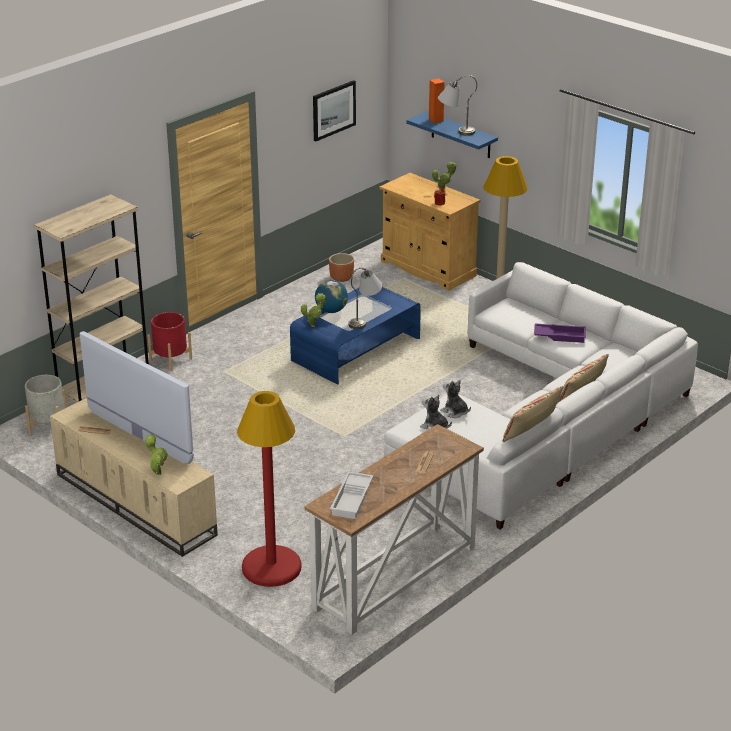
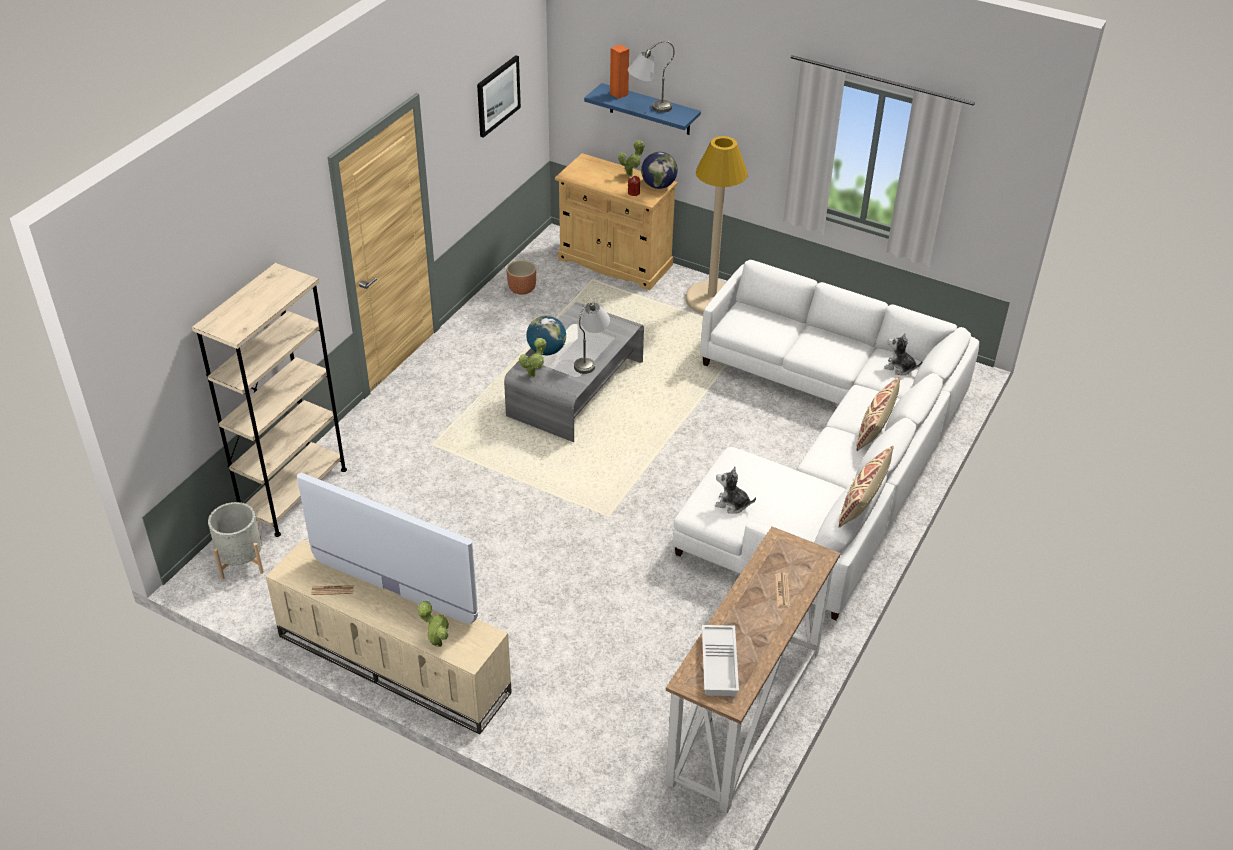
camera: 15 degrees left, 10 degrees up
(170, 360) = (361, 437): red planter -> none
(271, 567) = (594, 729): red floor lamp -> none
(356, 349) = (576, 388): blue coffee table -> grey coffee table
(455, 412) = (746, 477): plush toy -> plush toy (899, 368)
(463, 200) = (658, 185): none -> globe
(560, 336) = (819, 348): purple tray -> none

